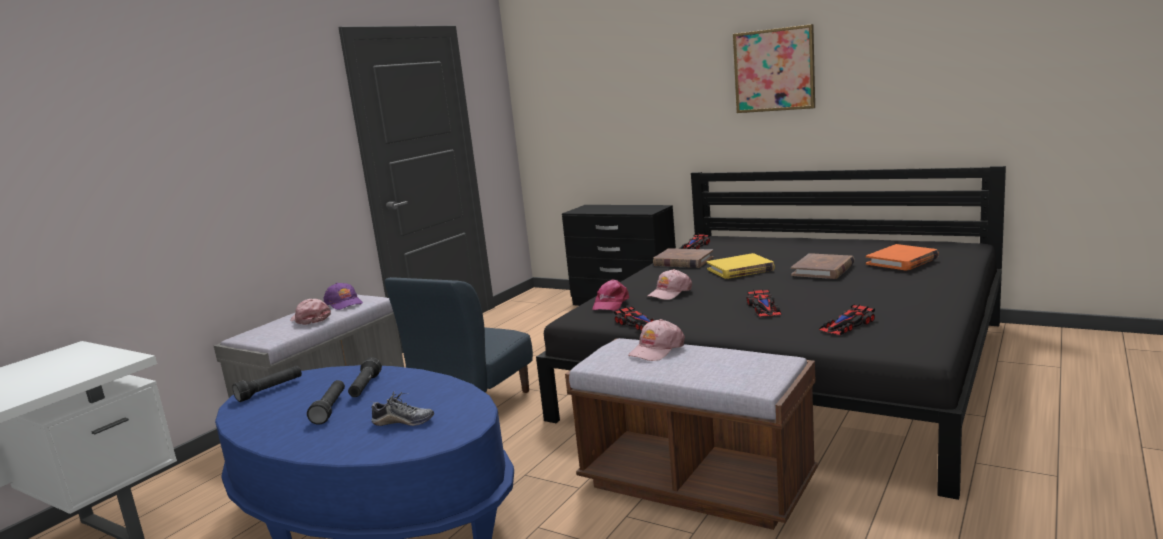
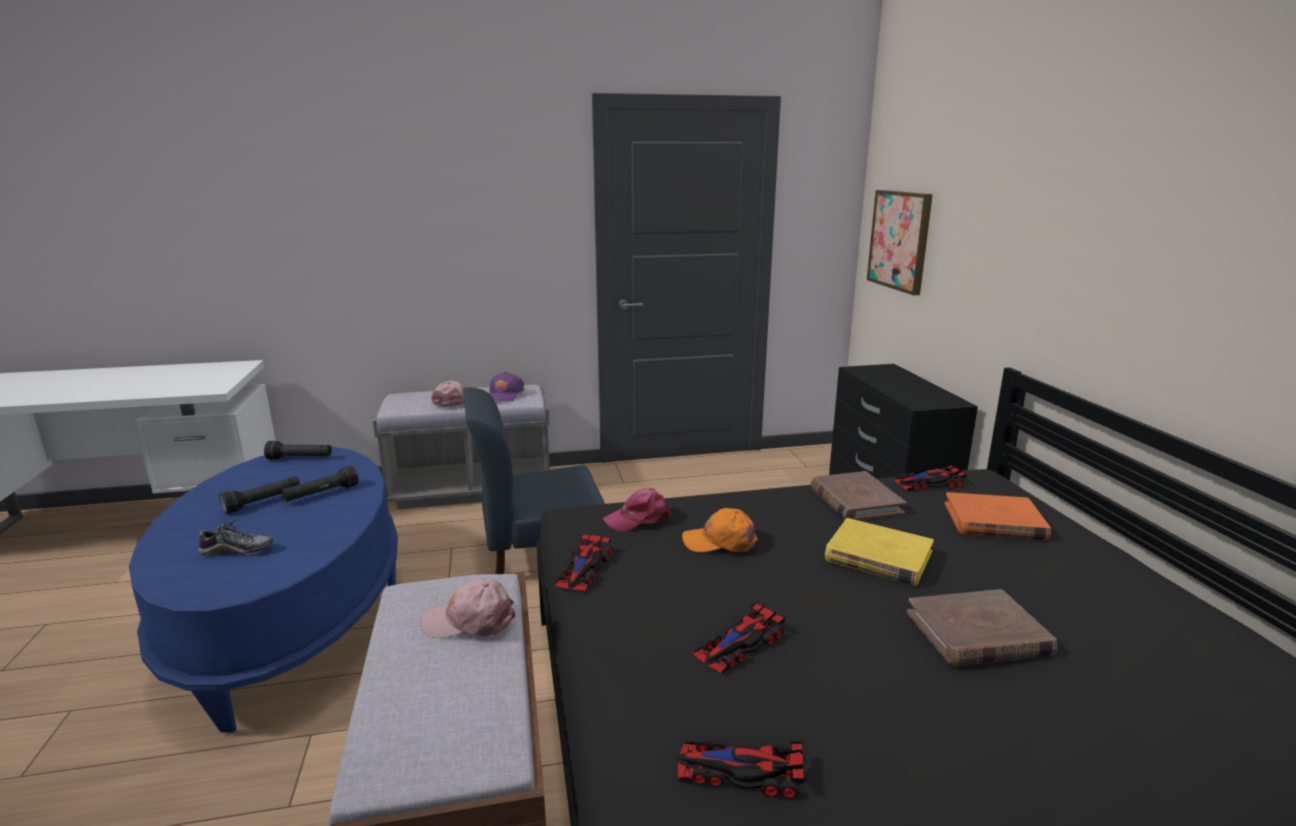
camera: 45 degrees right, 5 degrees up
(403, 422) = (238, 550): shoe -> shoe turned 60 degrees counterclockwise
(669, 293) = (720, 541): pink cap -> orange cap
(774, 70) = (1177, 225): picture -> picture (900, 240)
(902, 261) = (1158, 712): orange book -> orange book (994, 521)

